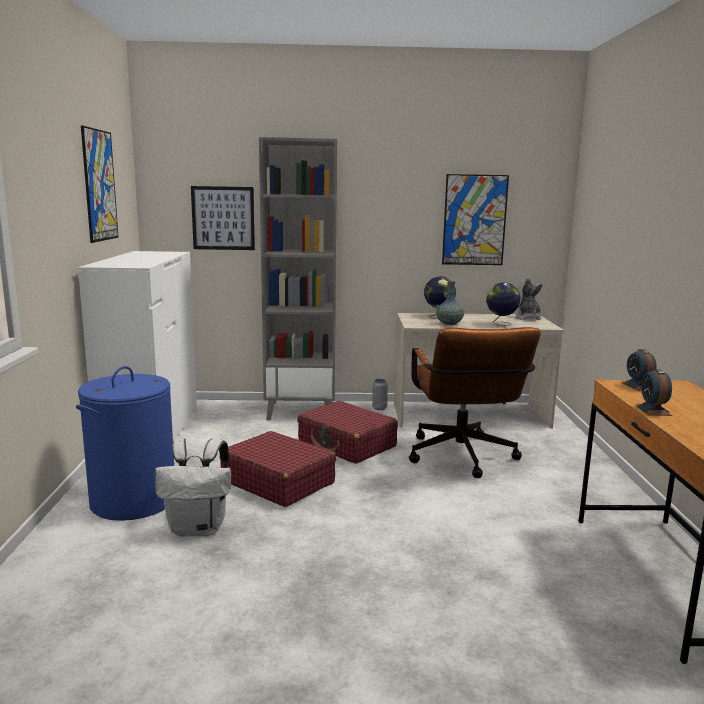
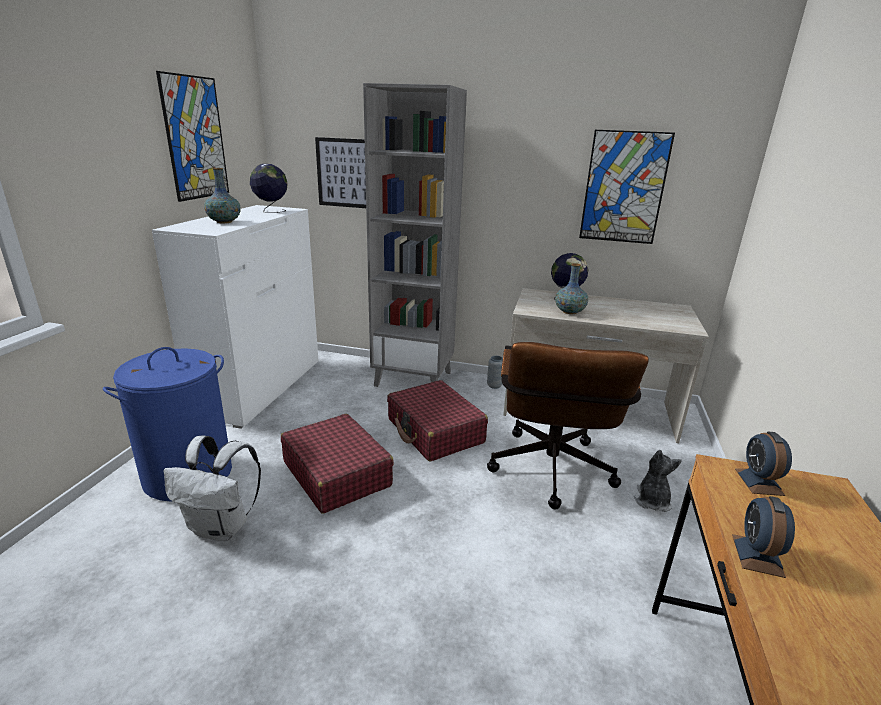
camera: 15 degrees right, 10 degrees up
(134, 260) = (224, 222): none -> vase
(501, 324) = (632, 319): globe -> globe (271, 211)
(528, 318) = (672, 311): plush toy -> plush toy (652, 501)

